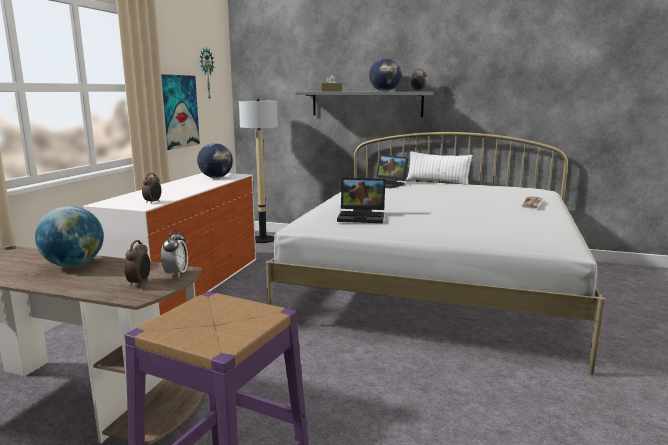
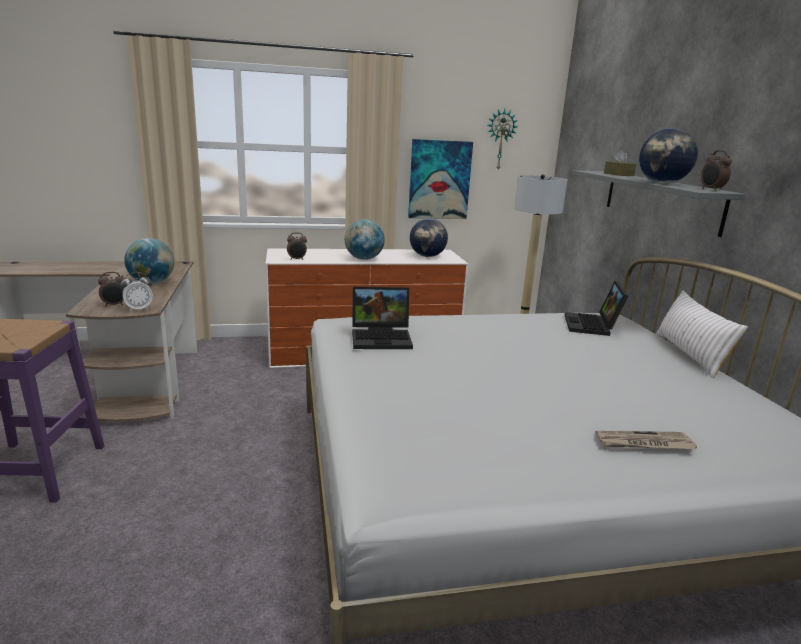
camera: 60 degrees right, 5 degrees up
(192, 189) = (363, 259): none -> globe
(363, 217) = (382, 338): laptop -> laptop turned 75 degrees counterclockwise

